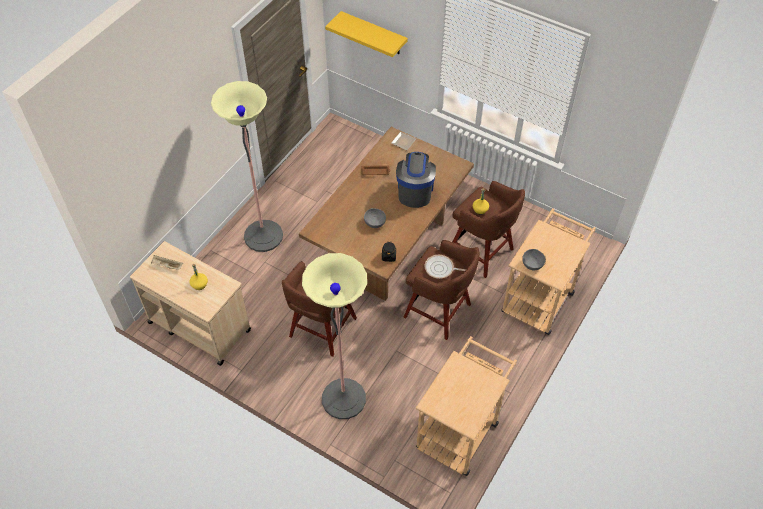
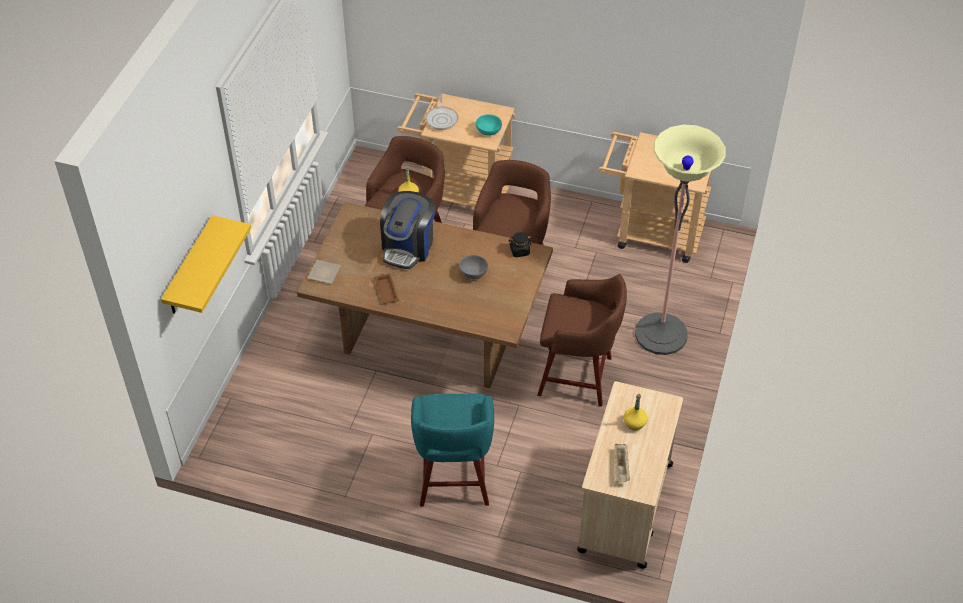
camera: 105 degrees left, 5 degrees down
(263, 236) = (453, 479): floor lamp -> turquoise stool
(415, 191) = (408, 246): coffee machine -> coffee machine turned 60 degrees counterclockwise
(441, 269) = (510, 215): frying pan -> frying pan (442, 119)
(533, 264) = (488, 131): grey bowl -> turquoise bowl

